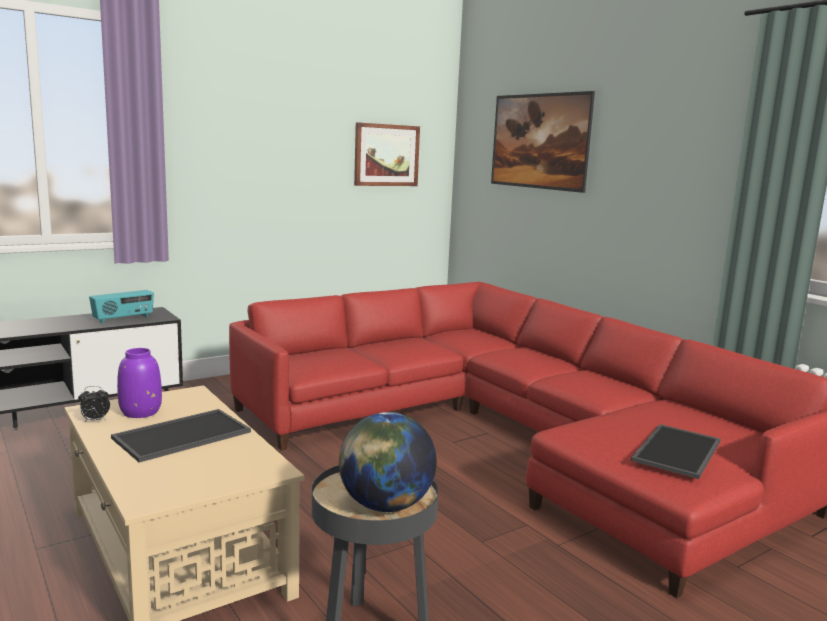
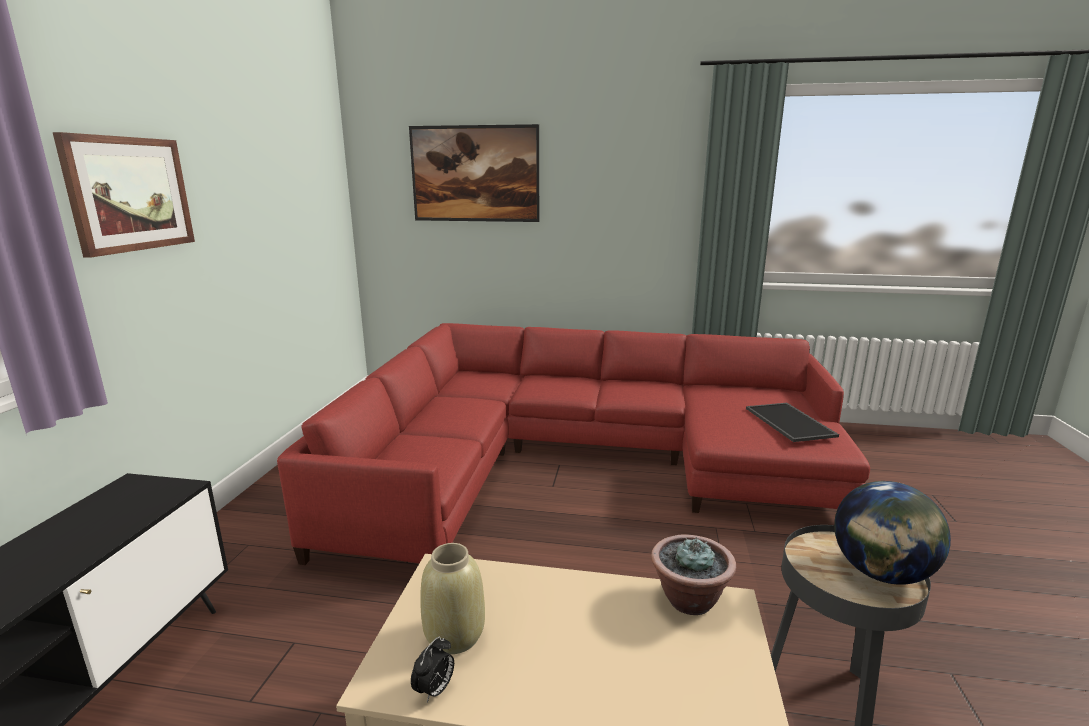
camera: 45 degrees left, 5 degrees up
(123, 319) = (114, 518): radio -> none
(140, 412) = (453, 636): purple vase -> beige vase
(182, 436) = (574, 631): tray -> none
(259, 457) = (688, 599): none -> potted plant
(386, 155) = (300, 198): picture -> picture (129, 194)

